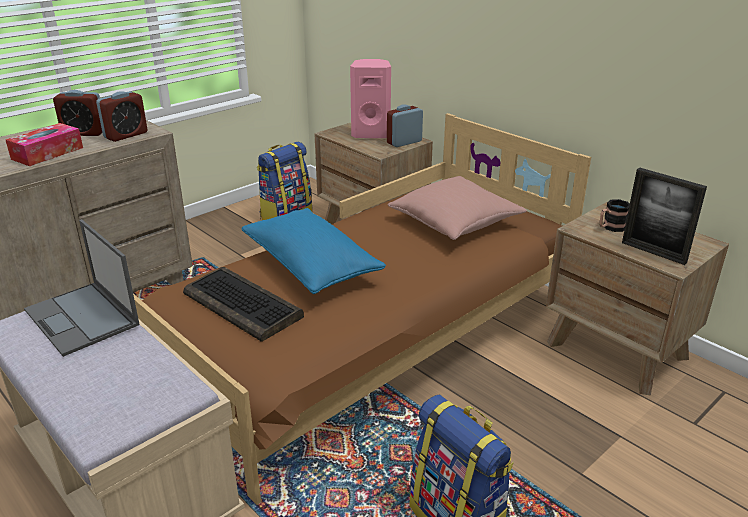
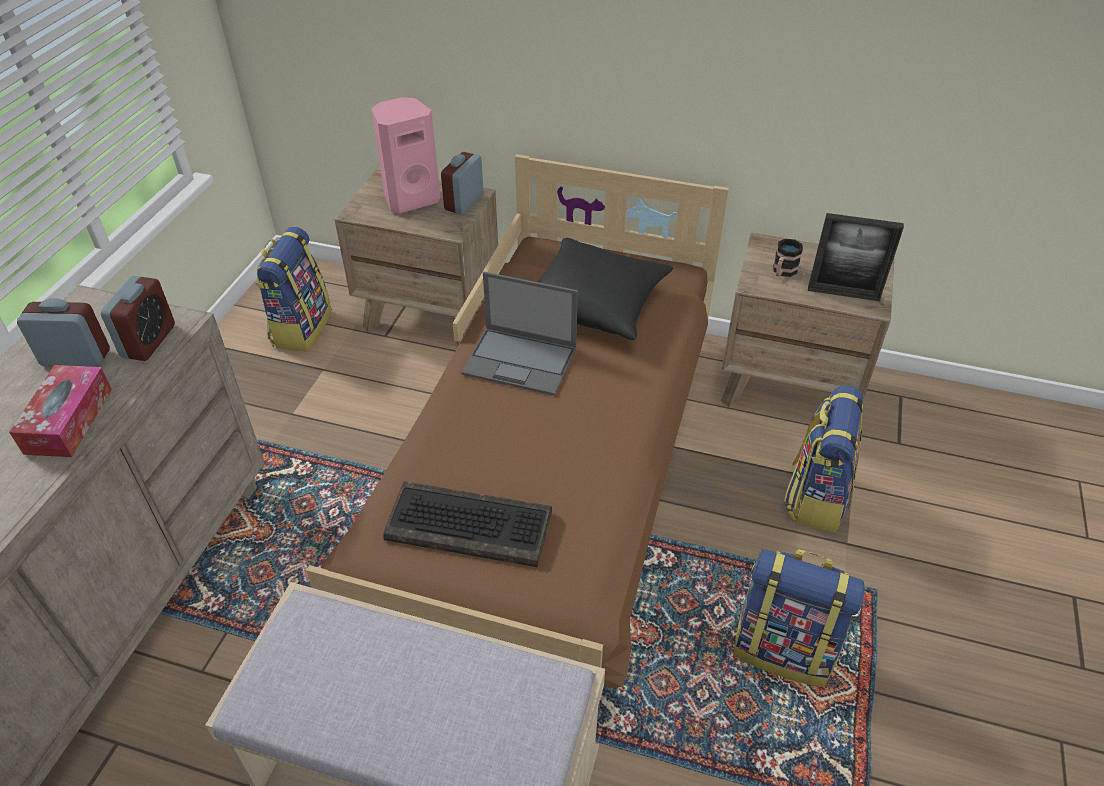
camera: 30 degrees left, 15 degrees up
(83, 318) = (339, 647): laptop -> laptop (521, 361)
(84, 133) = (76, 358): alarm clock -> alarm clock turned 150 degrees counterclockwise
(311, 266) = (494, 434): blue pillow -> none
(455, 223) = (596, 304): pink pillow -> black pillow
(579, 430) = (816, 496): none -> backpack

